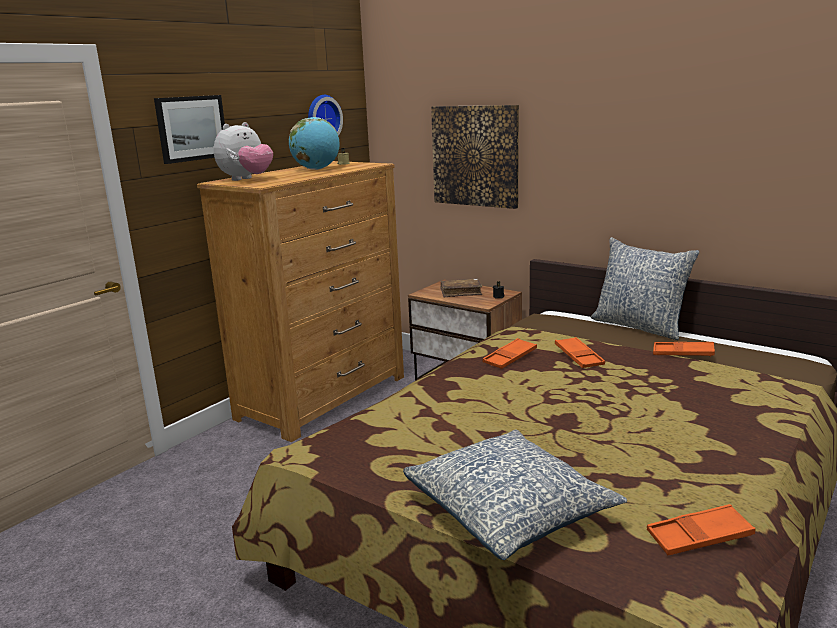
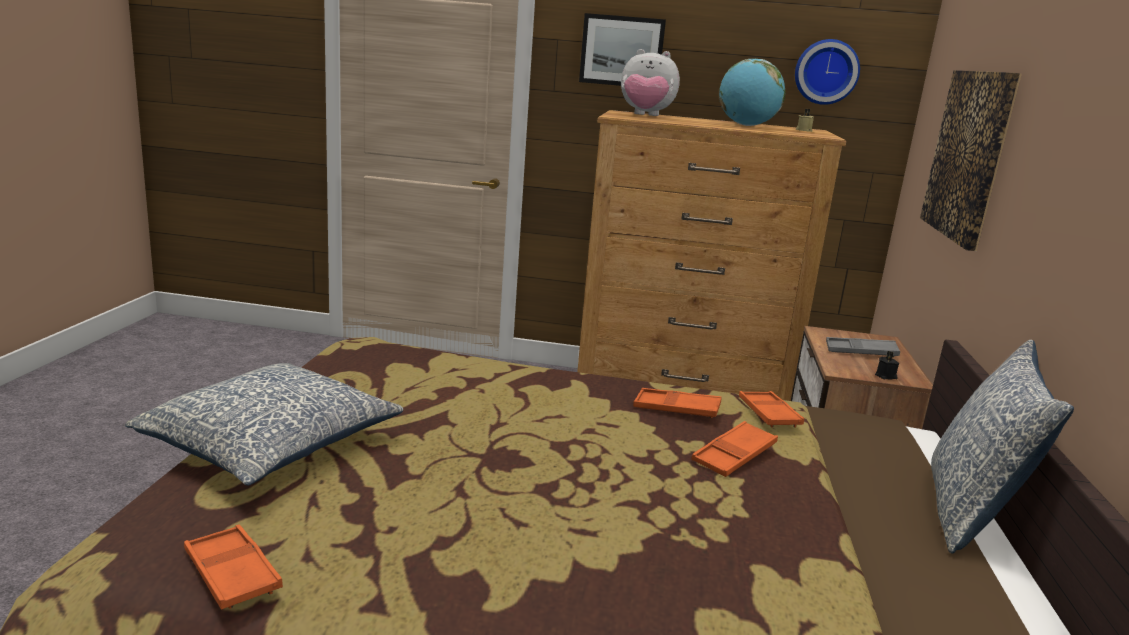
camera: 60 degrees right, 0 degrees up
(461, 293) = (861, 352): brown book -> grey tray
(683, 353) = (862, 550): orange tray -> orange tray (768, 414)

